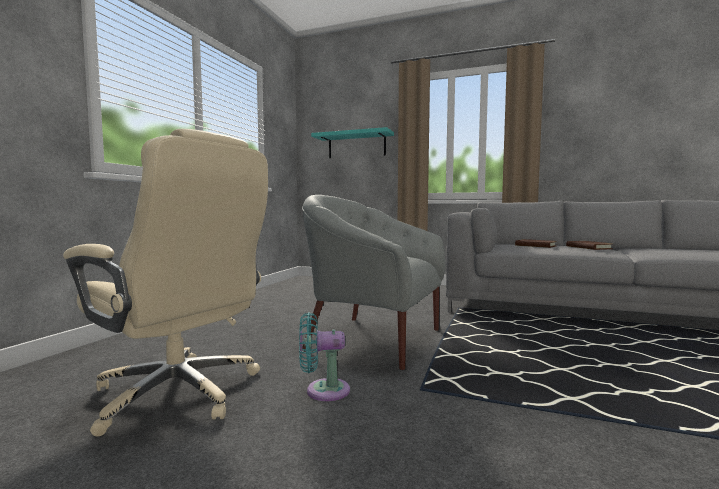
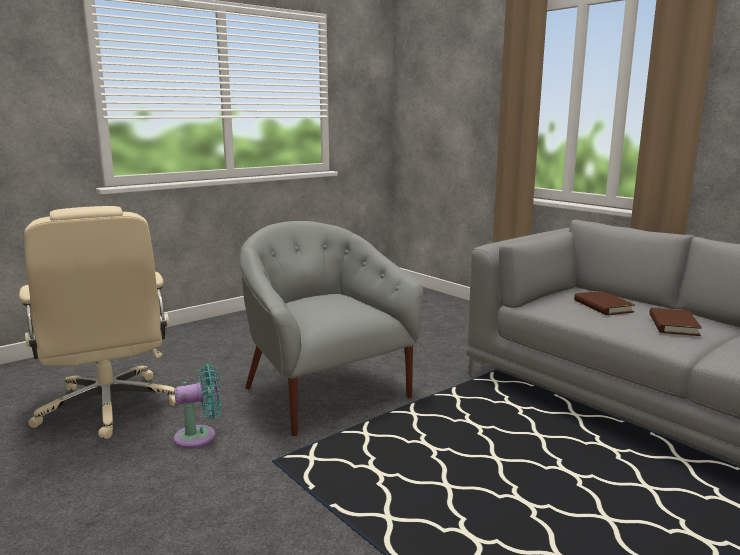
camera: 30 degrees right, 10 degrees up
(323, 390) = (200, 436): turquoise fan -> turquoise fan turned 135 degrees clockwise
(356, 145) = (457, 109): turquoise shelf -> none

